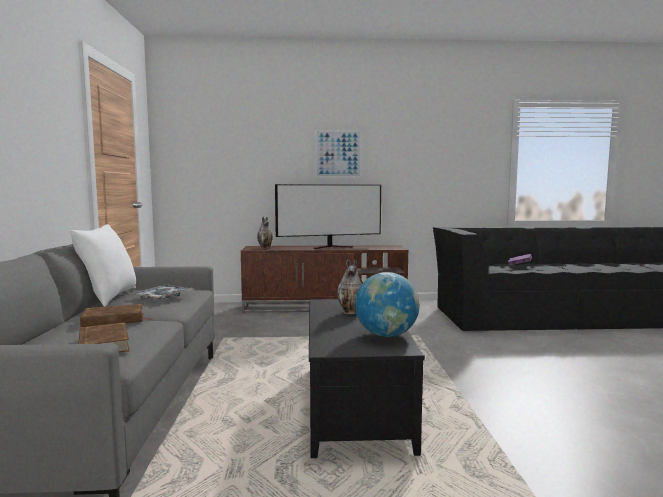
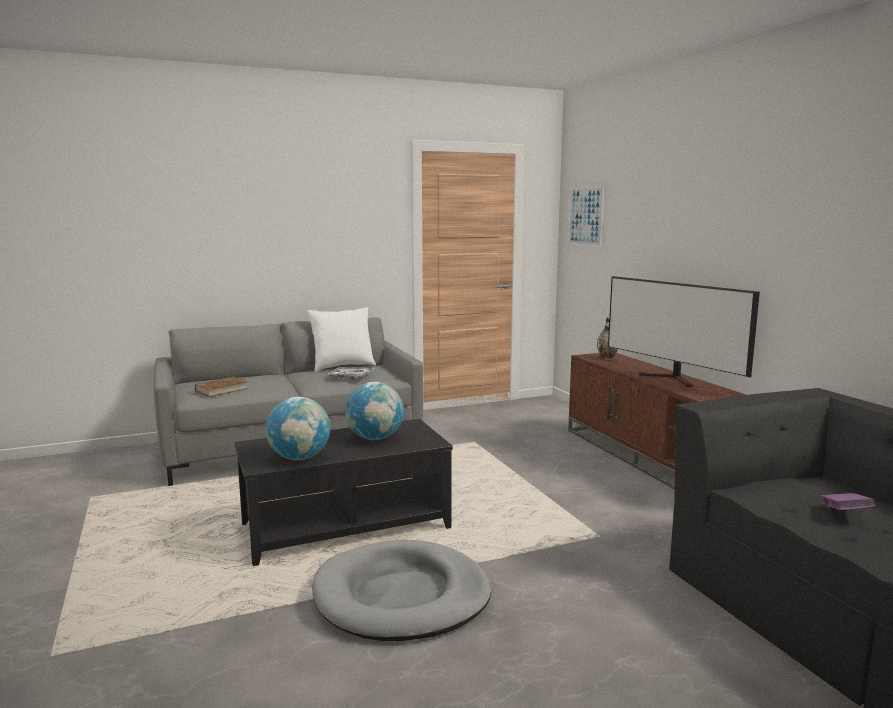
camera: 70 degrees right, 5 degrees up
(114, 320) = (278, 380): brown book -> none
(338, 154) = (718, 234): picture -> picture (585, 216)
(351, 312) = (375, 438): vase -> globe
(485, 397) = (402, 596): none -> grey dog bed

